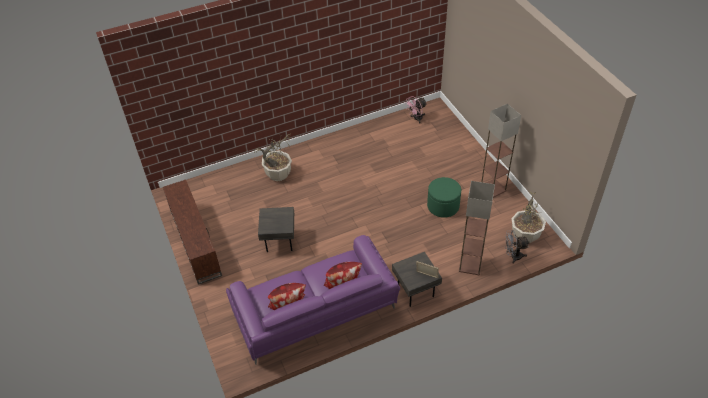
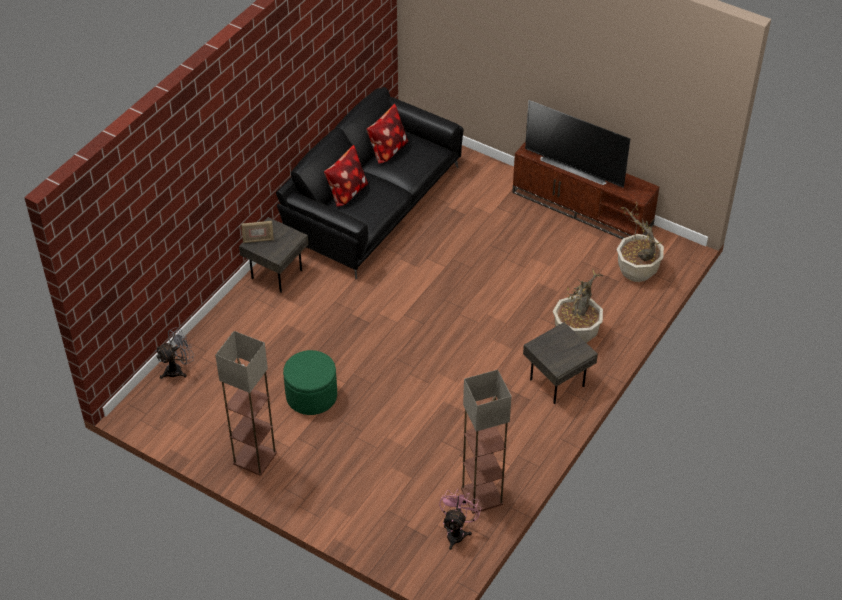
camera: 145 degrees right, 0 degrees up
(191, 222) = (575, 167): none -> television
(279, 242) = (485, 253): grey side table -> grey side table (557, 381)
(315, 314) = (373, 204): purple sofa -> black sofa
(470, 265) = (227, 333): floor lamp -> floor lamp (481, 496)
(525, 236) = (173, 405): potted plant -> potted plant (637, 271)

